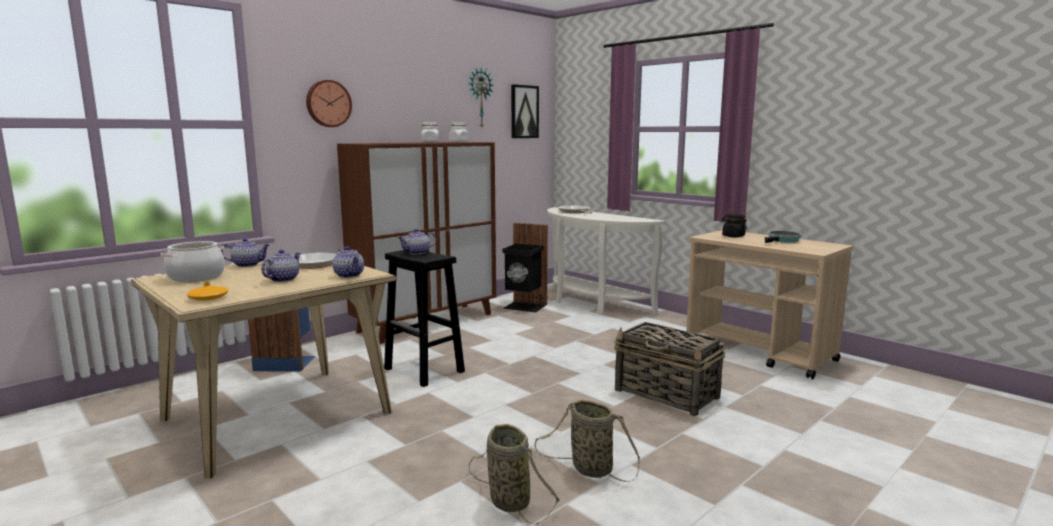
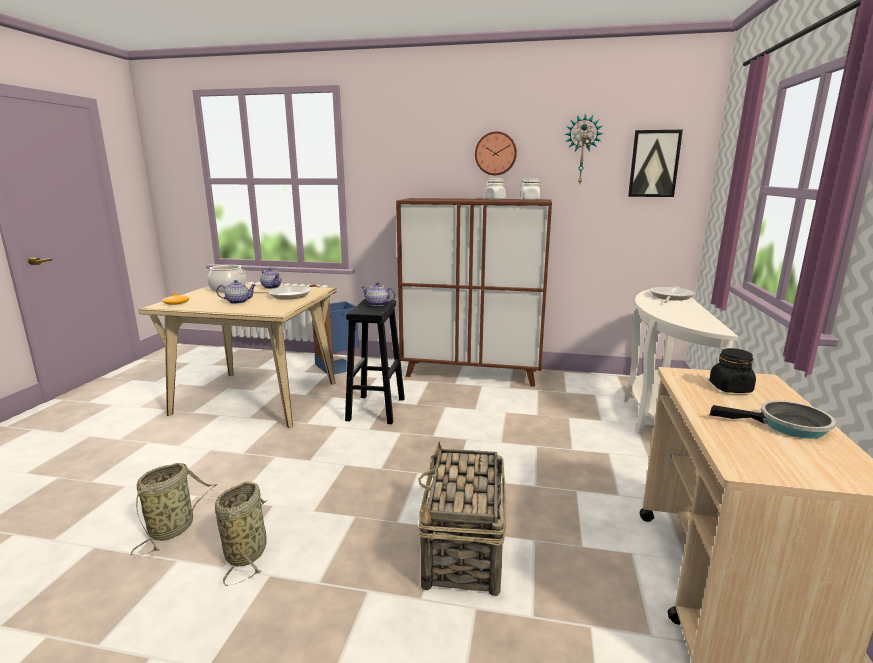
camera: 55 degrees right, 5 degrees up
(328, 103) = (405, 162): wall clock -> wall clock (495, 153)
(350, 275) = (265, 309): teapot -> none
(524, 307) = (581, 392): black trash can -> none

